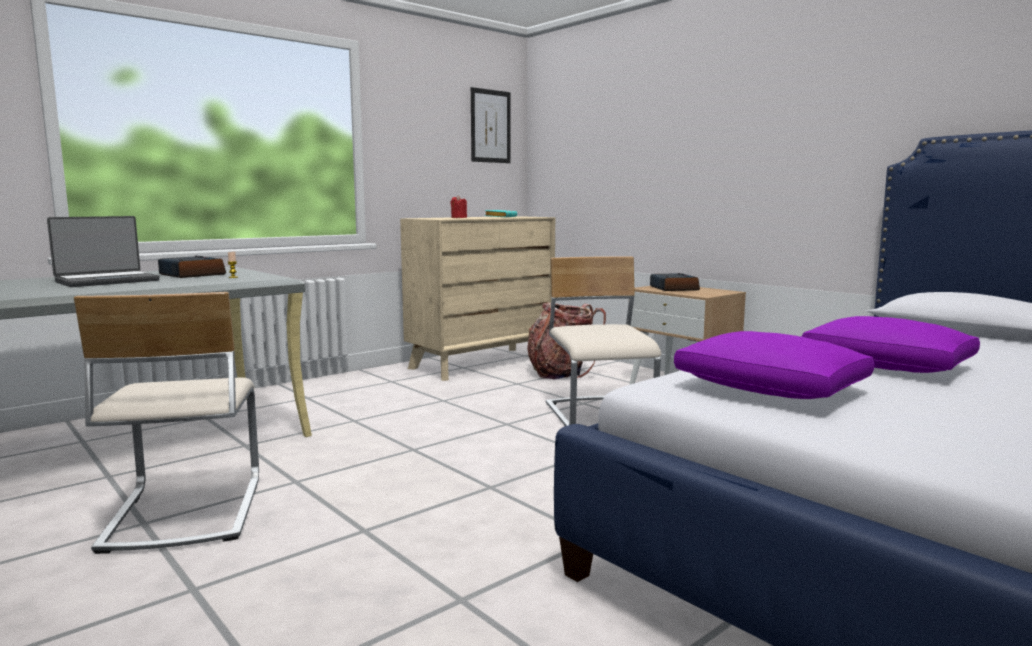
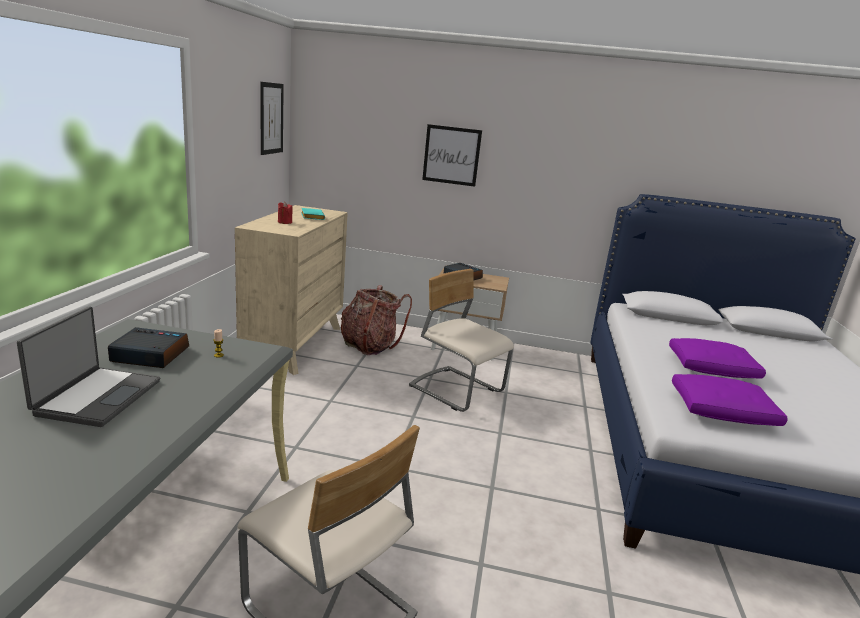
camera: 40 degrees left, 10 degrees up
(672, 137) = (451, 155): none -> picture

